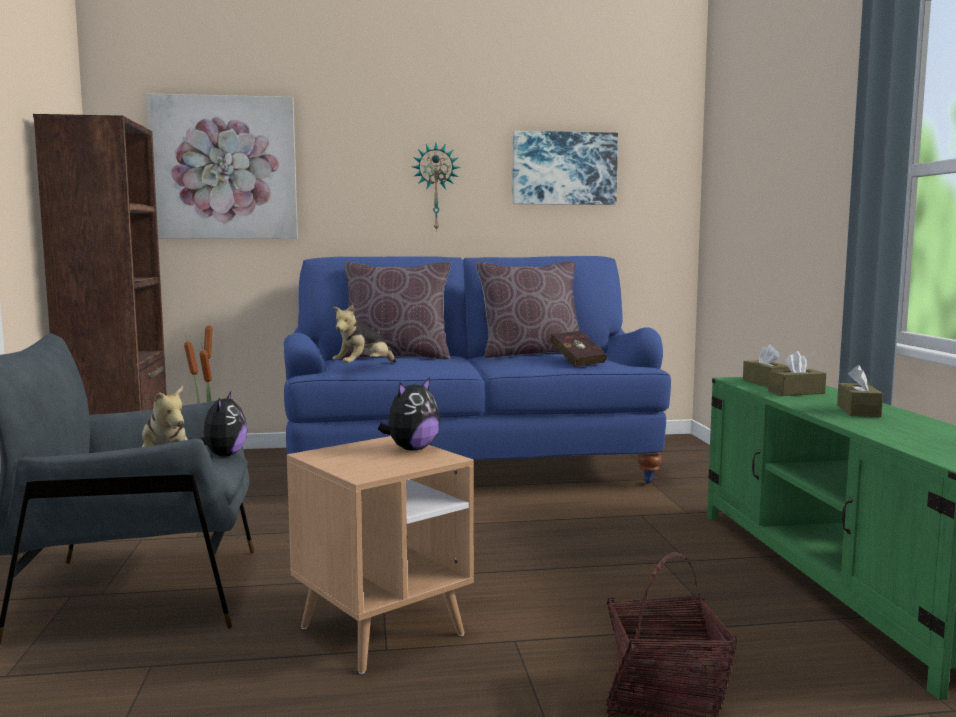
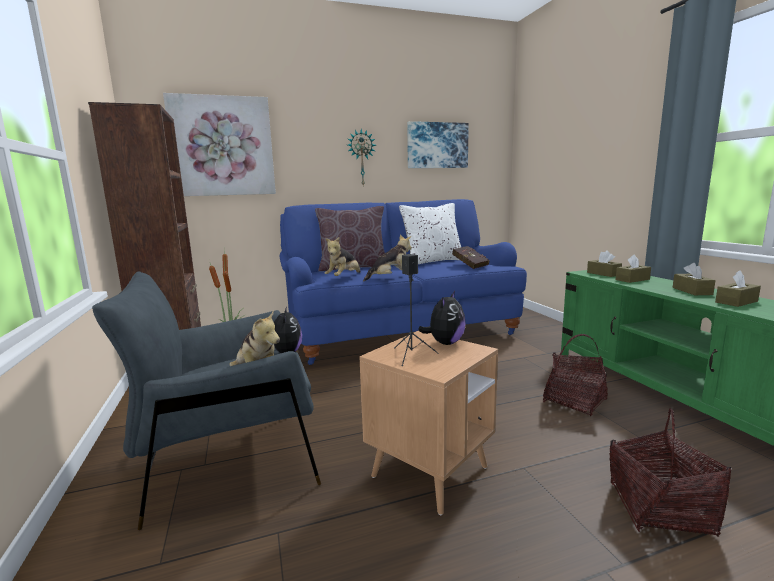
camera: 10 degrees left, 5 degrees up
(352, 457) = (412, 355): none -> black speaker
(434, 373) = (390, 278): none -> plush toy
(530, 354) = (432, 261): brown pillow -> white pillow
(668, 576) = (575, 401): none -> basket
(896, 427) = (736, 302): none -> brown tissue box

